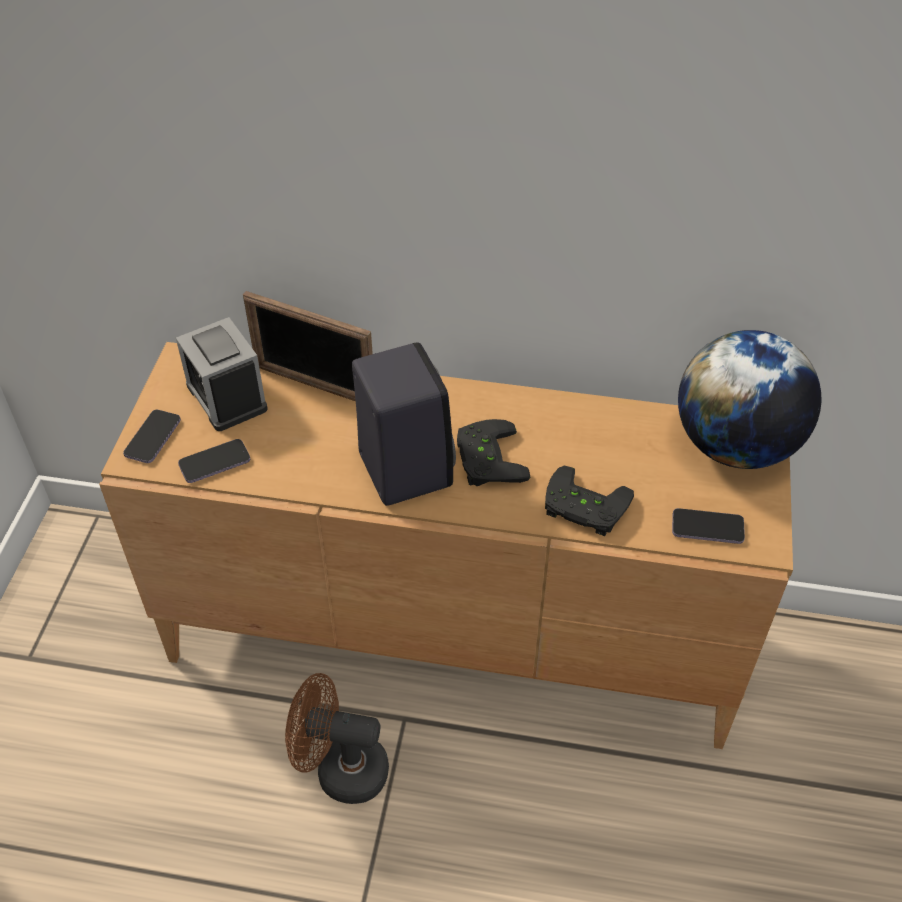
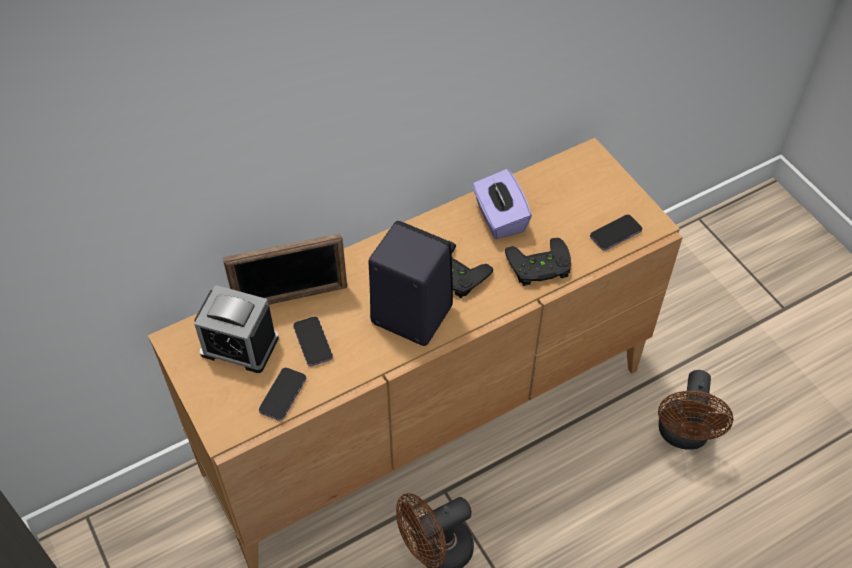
camera: 40 degrees left, 5 degrees up
(153, 438) = (219, 408): phone -> phone (313, 342)
(592, 435) = (499, 218): none -> purple tissue box
(713, 856) = (683, 435): none -> brown fan
(736, 445) = (583, 172): globe -> none

